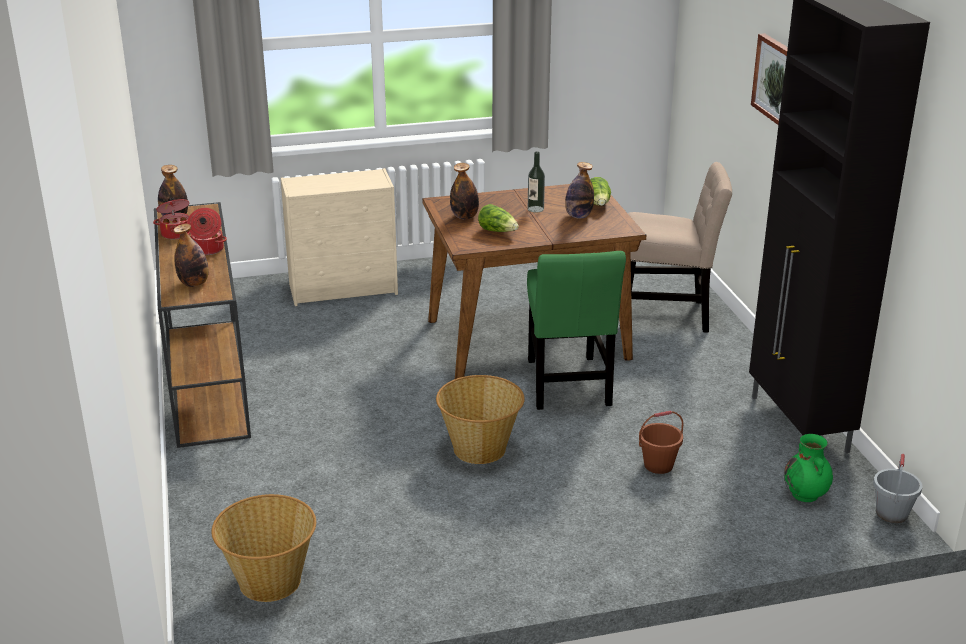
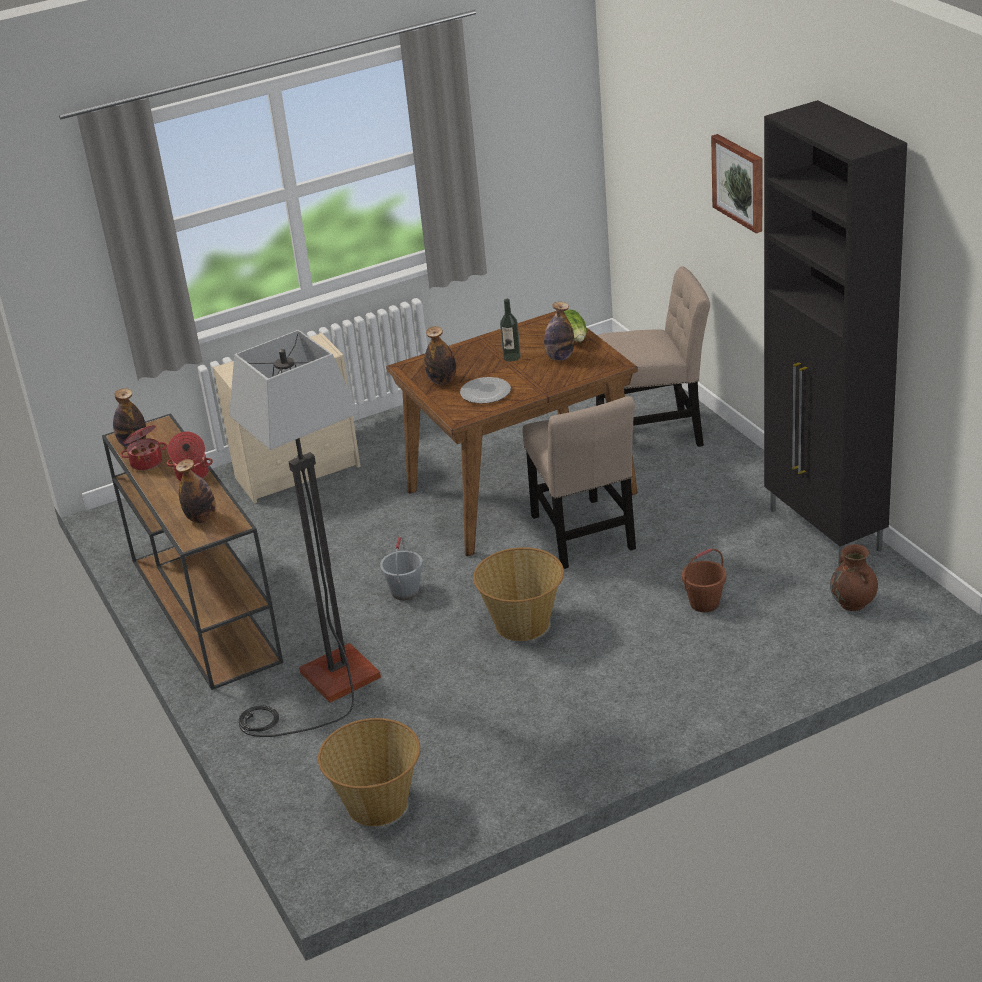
camera: 10 degrees left, 5 degrees up
(276, 466) = (324, 687): none -> floor lamp
(498, 231) = (485, 392): lettuce -> plate
(568, 386) = (583, 536): green chair -> beige chair
(805, 495) = (853, 603): green vase -> brown vase
(891, 513) = (937, 605): grey bucket -> grey bucket (405, 591)

